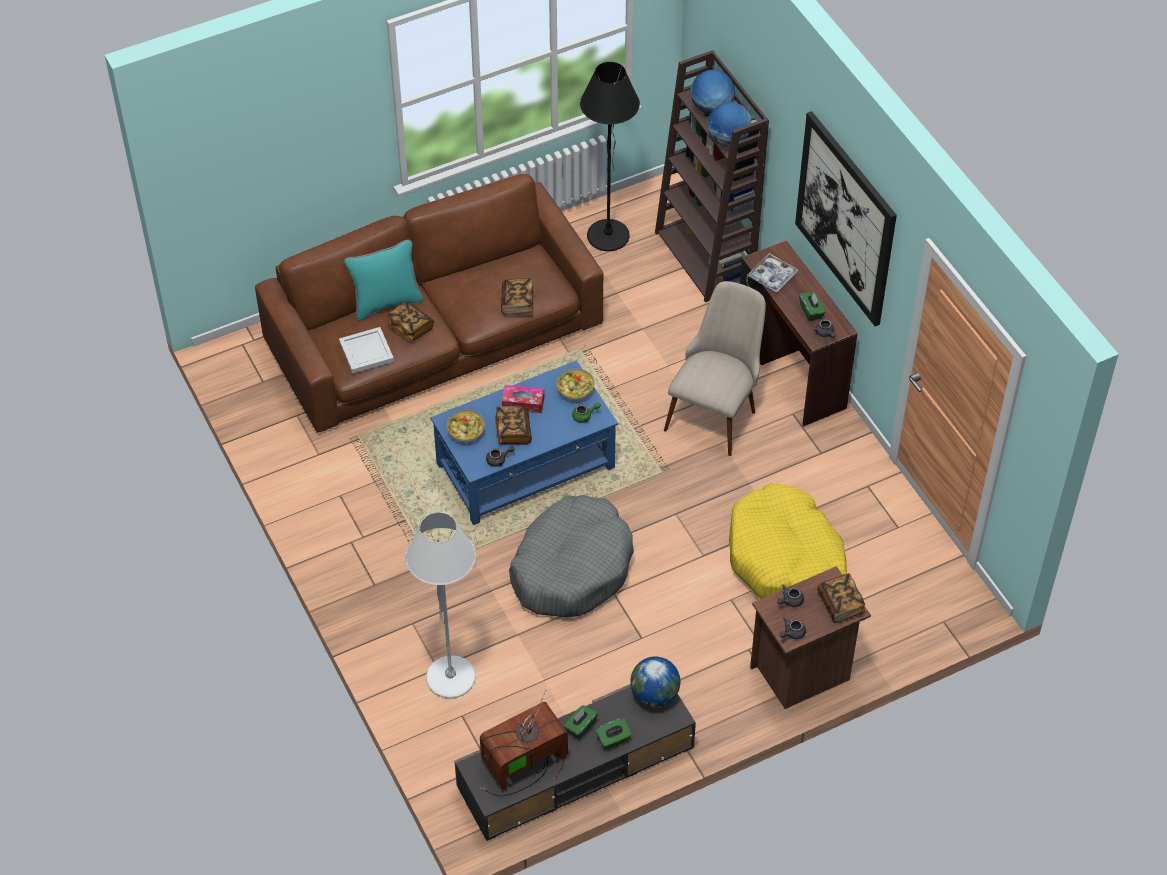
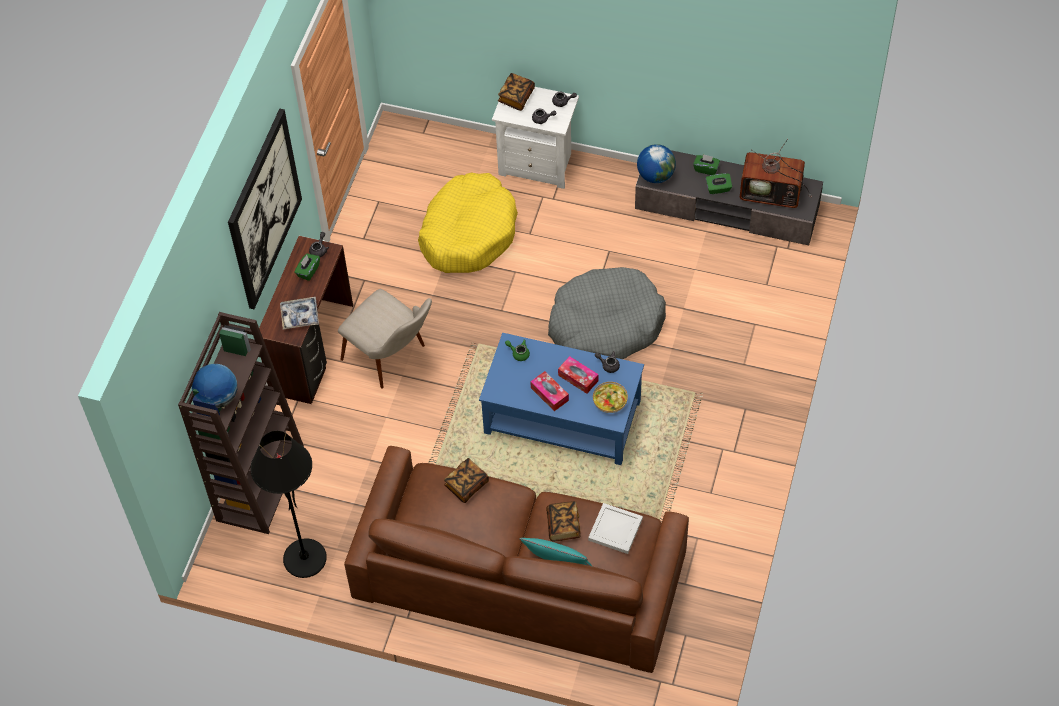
camera: 135 degrees left, 5 degrees up
(450, 678) = (752, 311): white floor lamp -> none
(513, 431) = (578, 378): book -> tissue box
(575, 390) = (504, 376): bowl -> none
(716, 410) = (393, 360): beige chair -> beige chair turned 120 degrees counterclockwise
(728, 141) = (242, 360): globe -> none
(802, 673) = (538, 164): brown nightstand -> white nightstand

